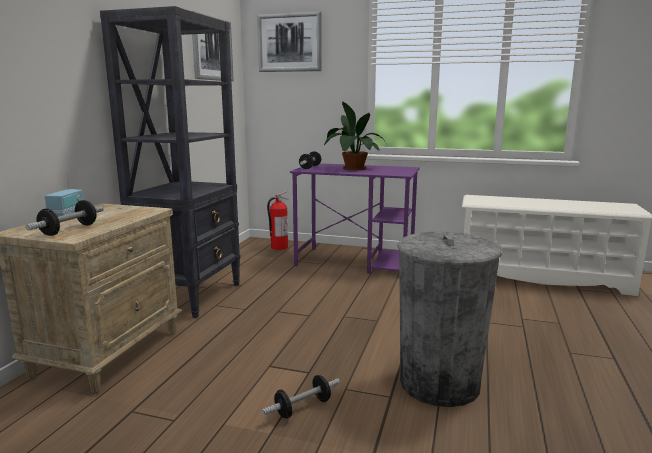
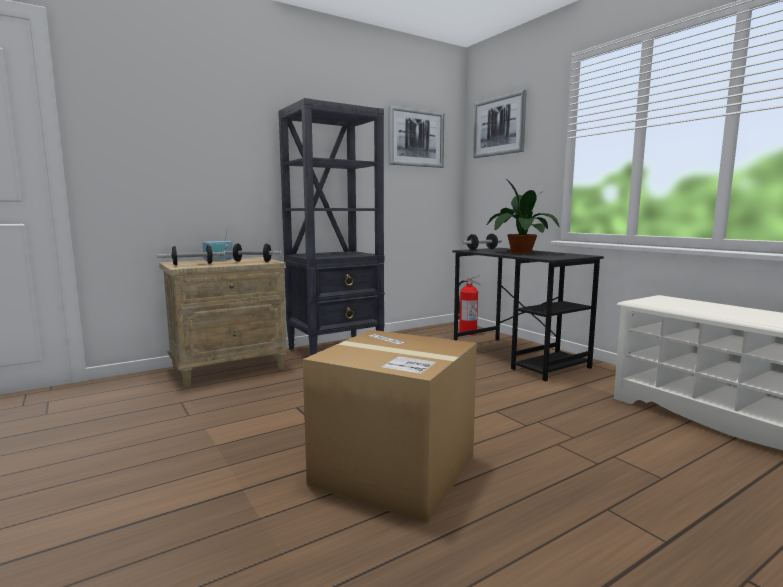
camera: 40 degrees right, 5 degrees down
(303, 408) = (263, 440): dumbbell -> dumbbell (252, 261)
(356, 262) = (519, 357): purple desk -> black desk
(439, 383) = (394, 470): grey trash can -> cardboard box

